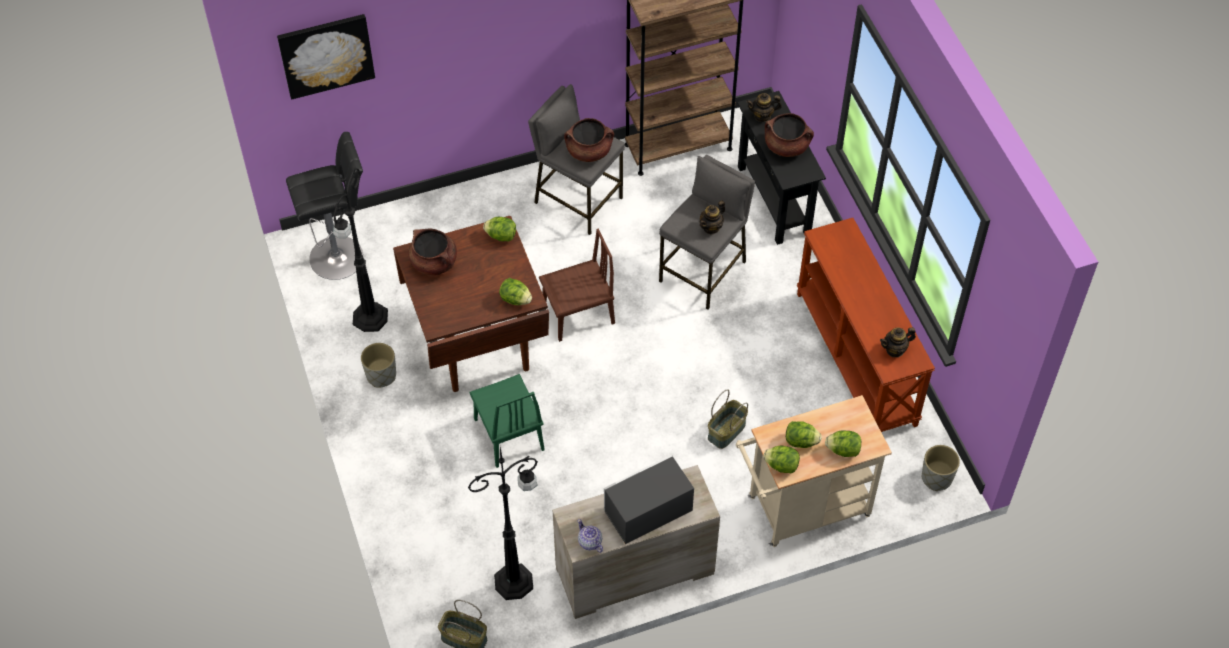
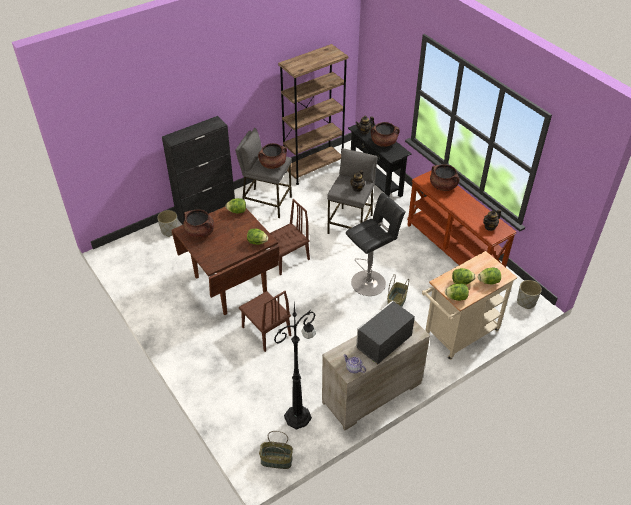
camera: 15 degrees left, 10 degrees down
(326, 55) = (109, 116): picture -> none
(340, 256) = (133, 256): black stool -> black stool (370, 281)
(369, 319) = (160, 285): black floor lamp -> none
(381, 375) = (176, 315): grey planter -> grey planter (169, 231)
(475, 196) = (206, 211): none -> black cabinet
(508, 434) = (266, 331): green chair -> brown chair
(851, 256) = (443, 186): none -> brown cooking pot

